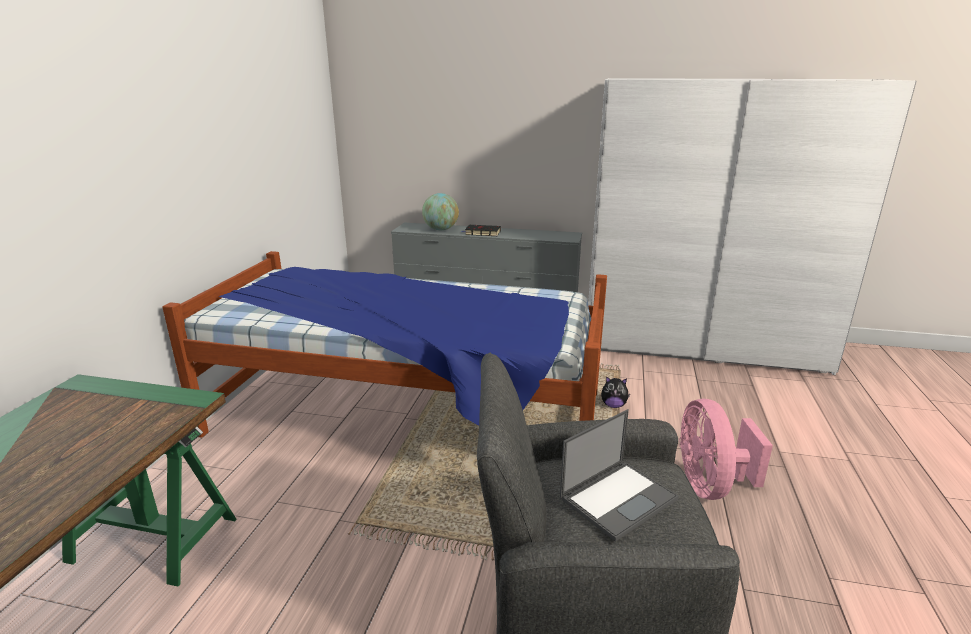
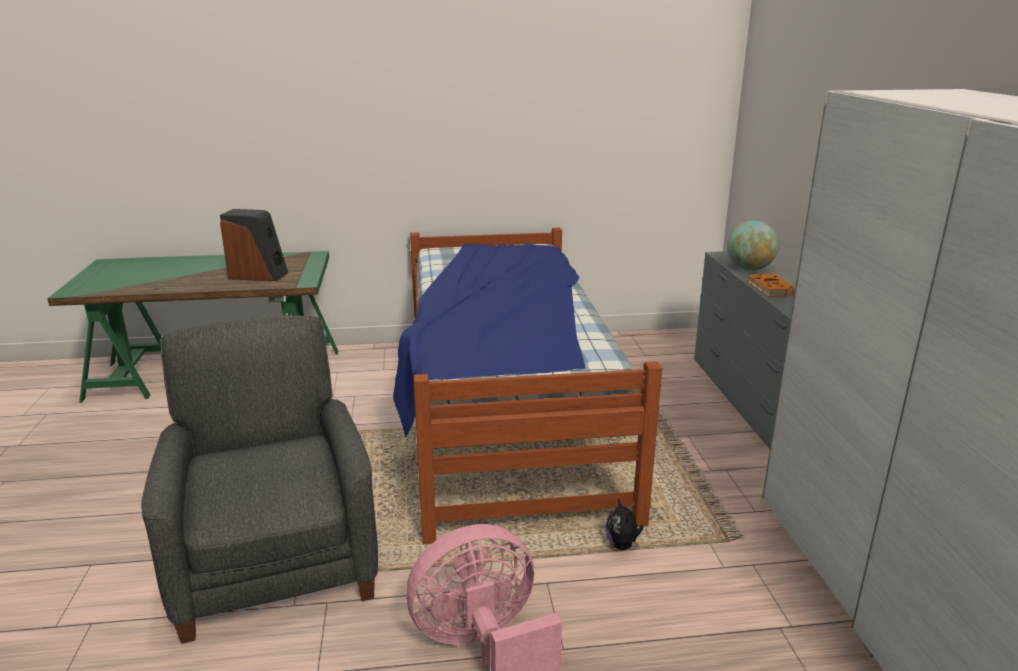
camera: 70 degrees right, 0 degrees up
(99, 435) = (258, 275): none -> speaker
(481, 233) = (770, 288): black book -> orange book
(618, 498) = (259, 471): laptop -> none

